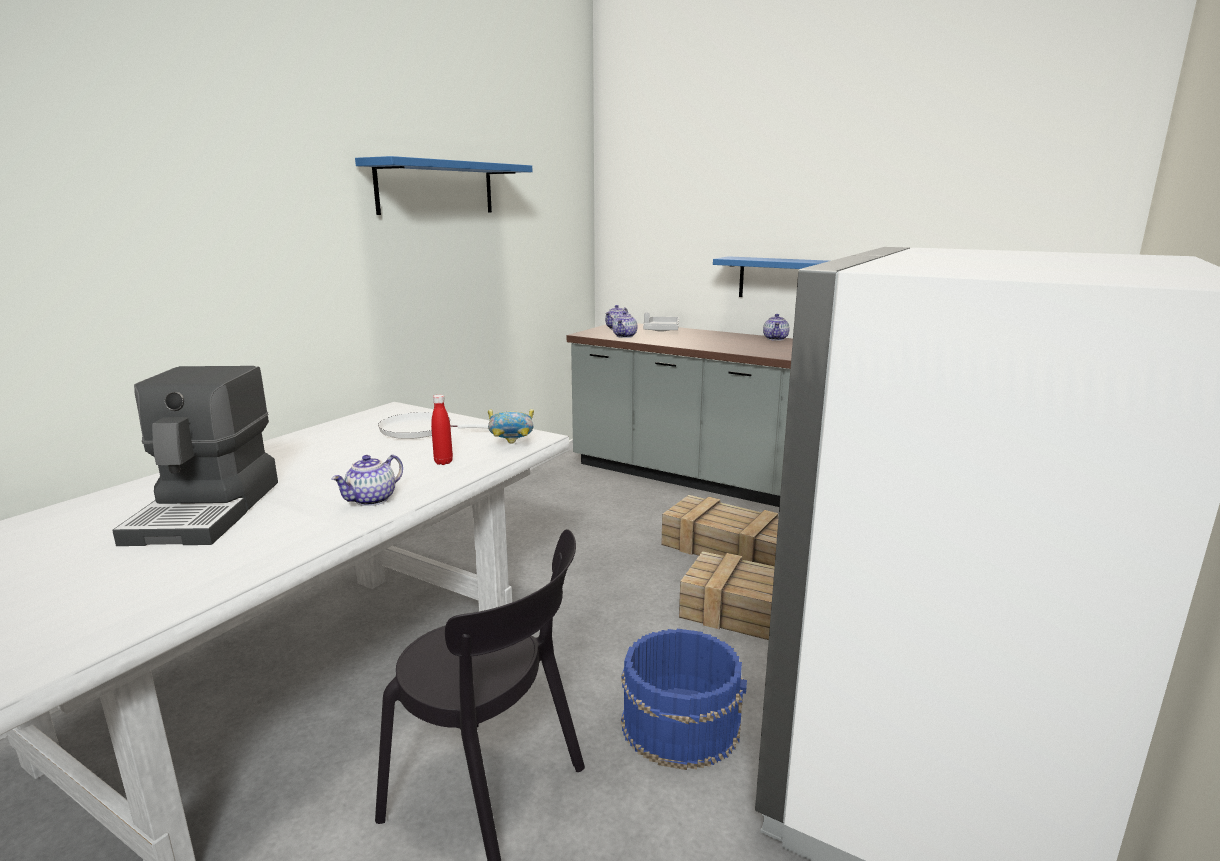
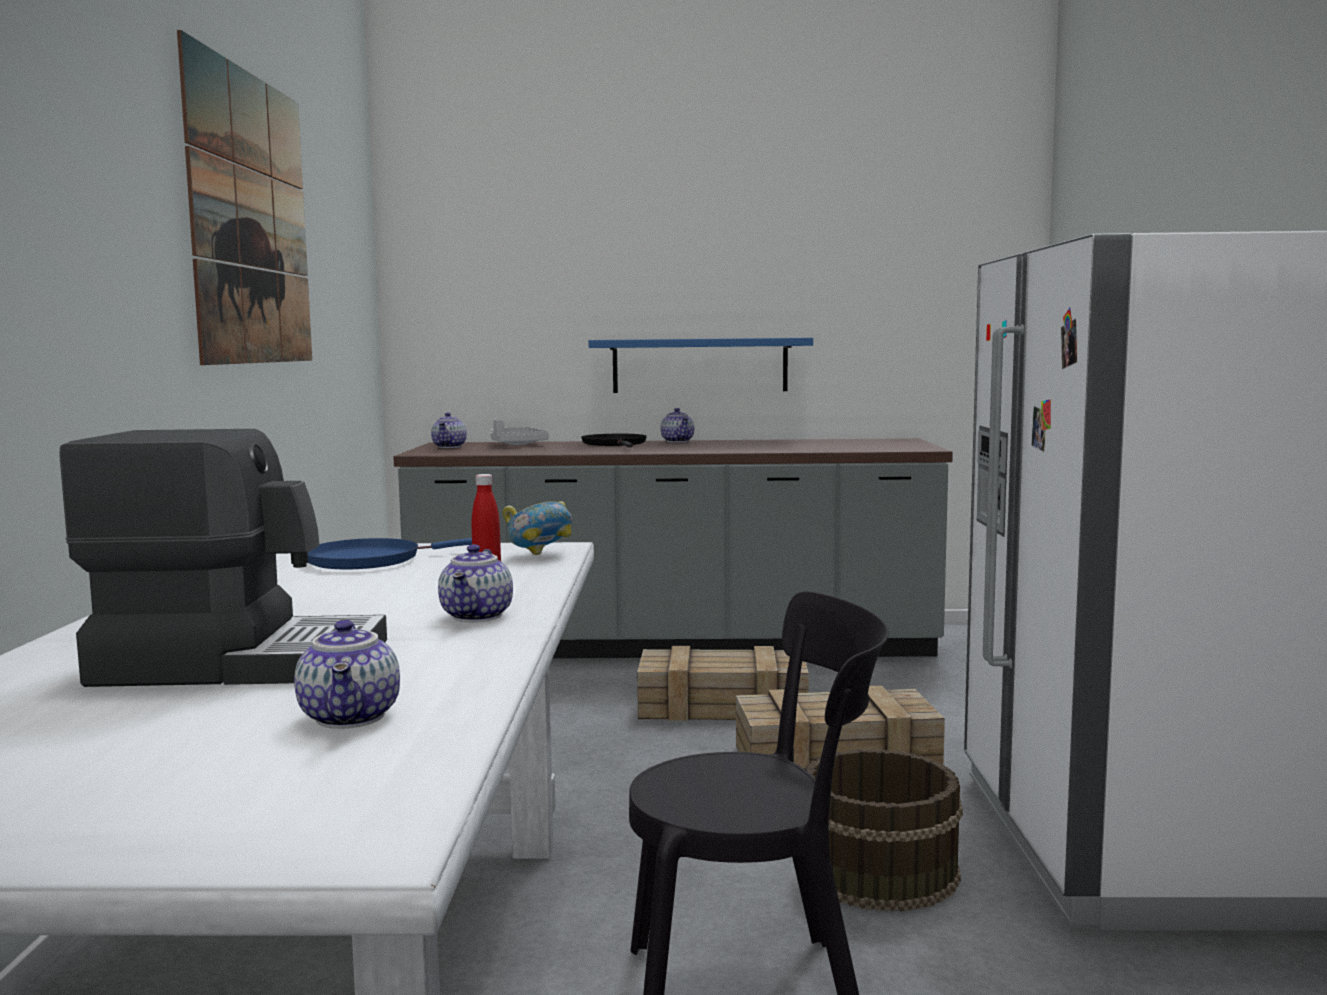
camera: 30 degrees left, 10 degrees down
(208, 511) = (241, 661): coffee machine -> coffee machine turned 60 degrees counterclockwise
(421, 430) = (371, 560): white frying pan -> blue frying pan
(436, 188) = (250, 219): blue shelf -> picture
(625, 336) = (483, 451): teapot -> teapot (352, 717)
(681, 724) = (878, 870): blue bucket -> brown bucket
(724, 338) = (615, 444): none -> black frying pan

